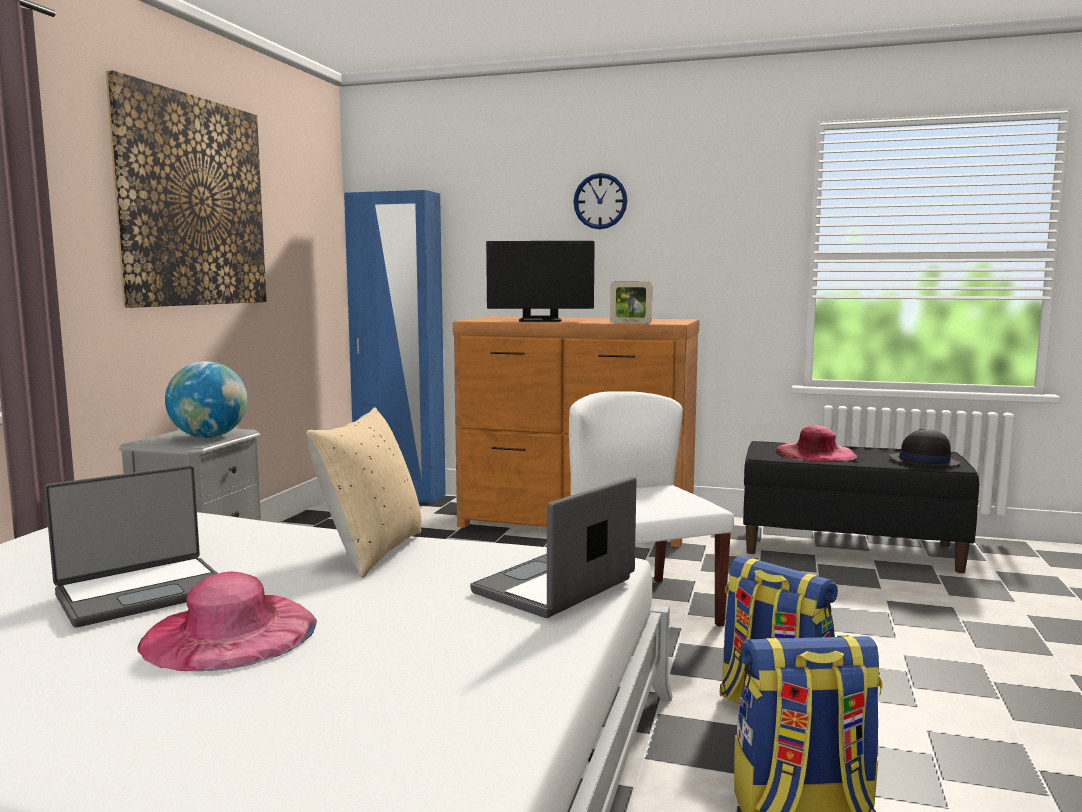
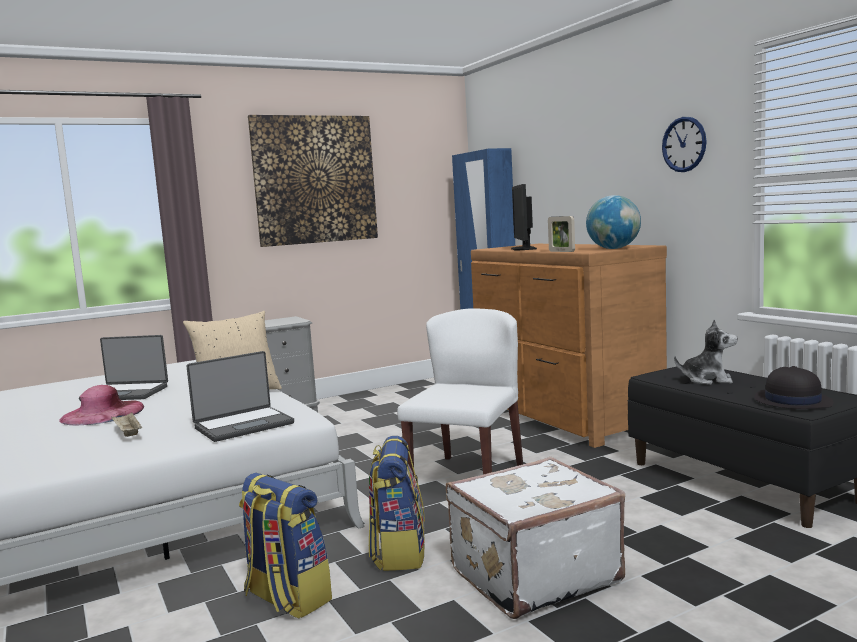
camera: 45 degrees right, 0 degrees up
(209, 437) = (278, 323): globe -> globe (613, 248)
(410, 647) = (128, 433): none -> beige tray
(540, 320) = (523, 249): monitor -> monitor turned 45 degrees clockwise
(556, 587) = (243, 425): laptop -> laptop turned 150 degrees clockwise
(600, 201) = (601, 143): wall clock -> wall clock (684, 144)
(815, 453) = (707, 380): pink hat -> plush toy
(918, 678) = (532, 574): none -> white suitcase

